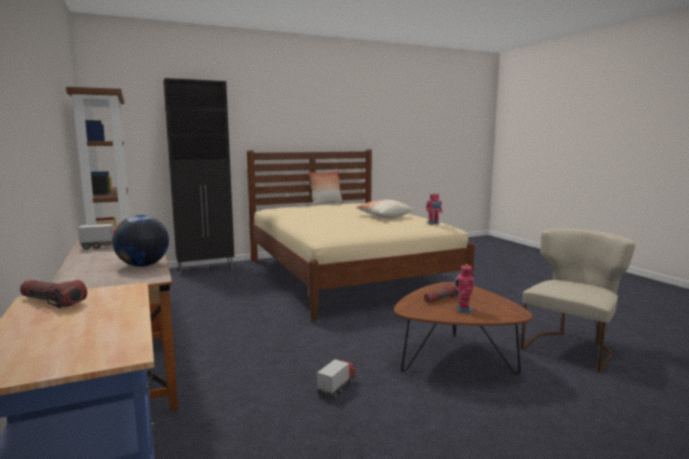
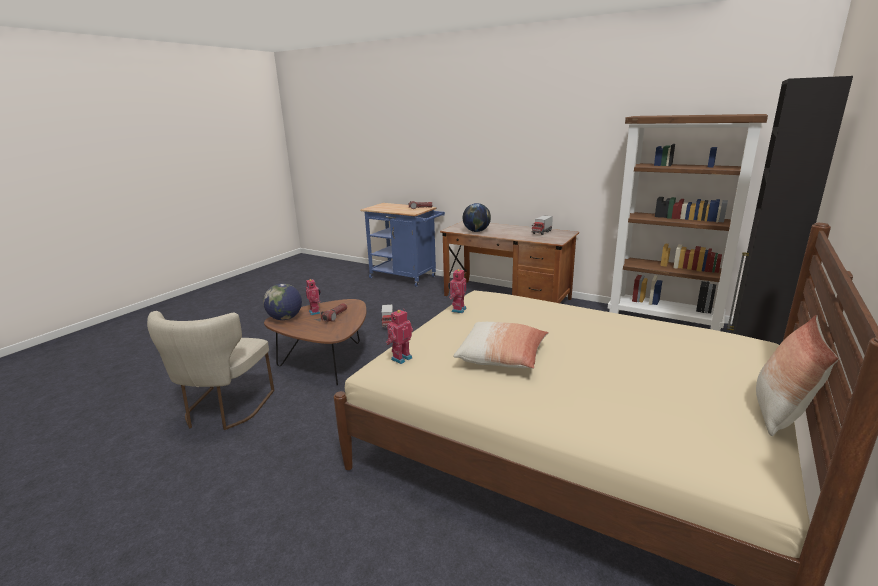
camera: 145 degrees right, 10 degrees up
(365, 230) = (457, 310): none -> toy robot
(503, 311) = (285, 318): none -> globe

